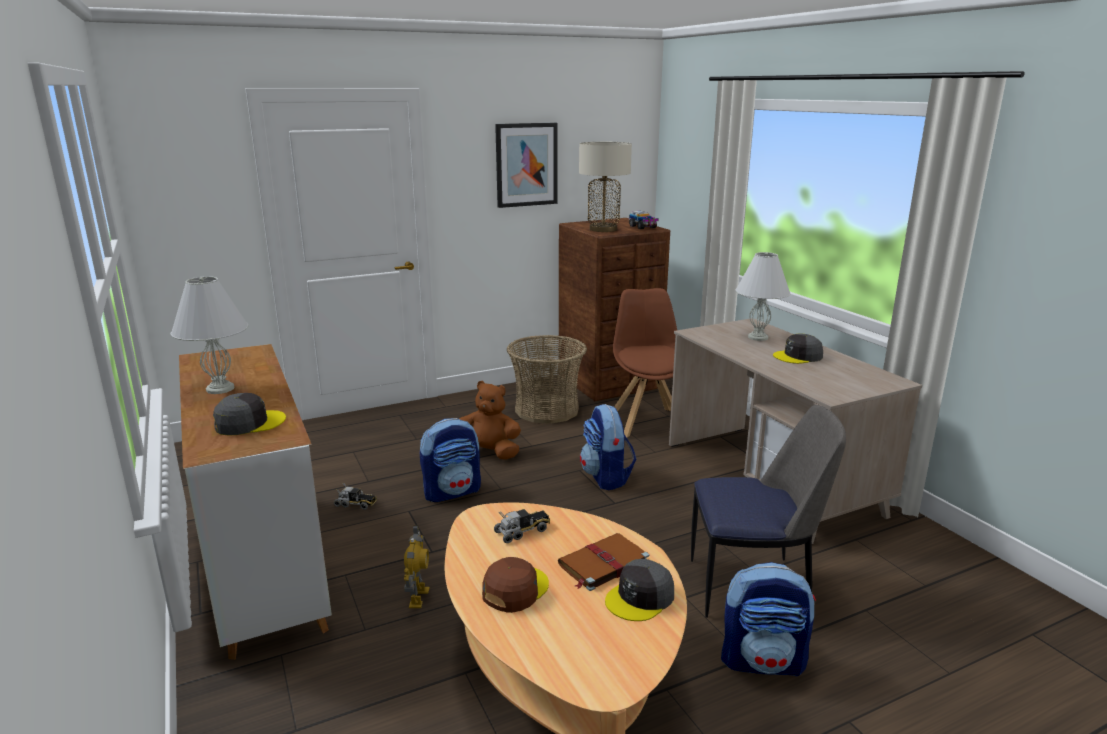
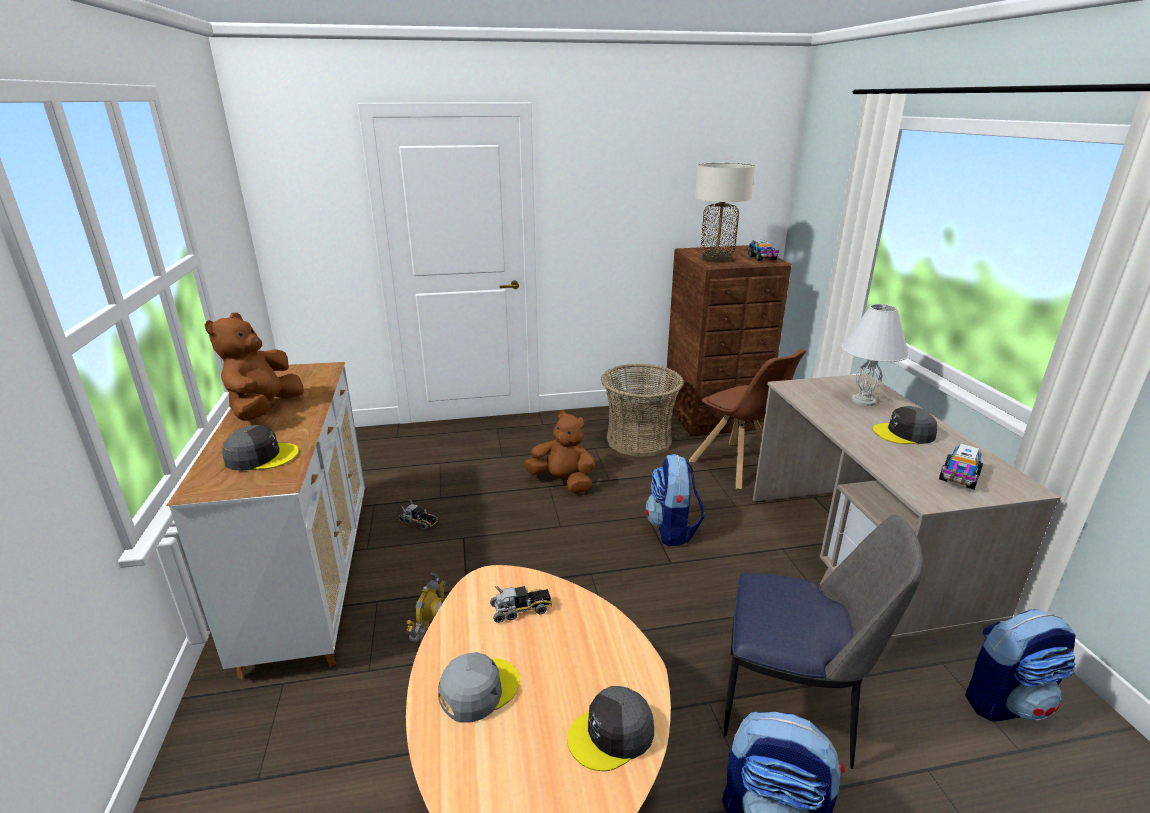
camera: 15 degrees right, 5 degrees up
(220, 388) = (265, 410): white table lamp -> brown plush toy
(452, 492) = (512, 522): backpack -> backpack (1005, 701)
(515, 589) = (478, 689): brown cap -> grey cap
(526, 165) = (643, 185): picture -> none
(602, 564) = (588, 674): brown book -> none
(646, 421) = (738, 466): brown chair -> brown chair turned 135 degrees clockwise
(848, 380) = (959, 477): none -> toy truck

